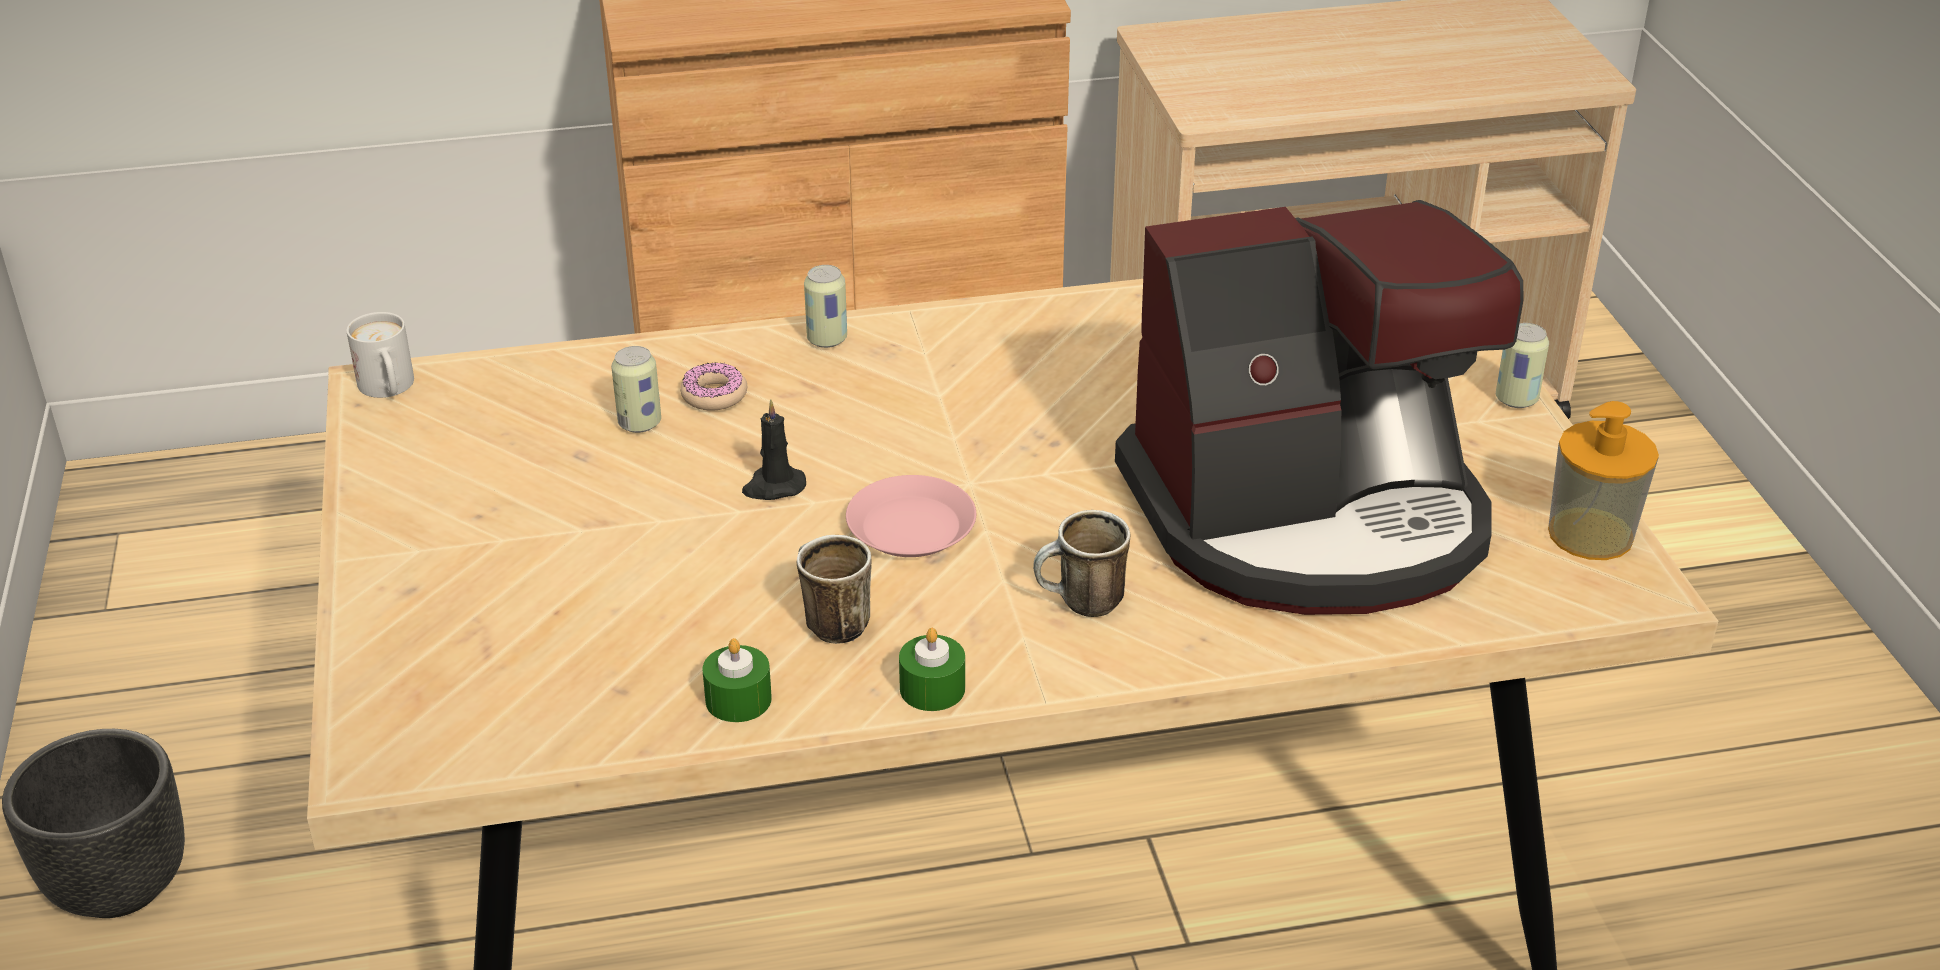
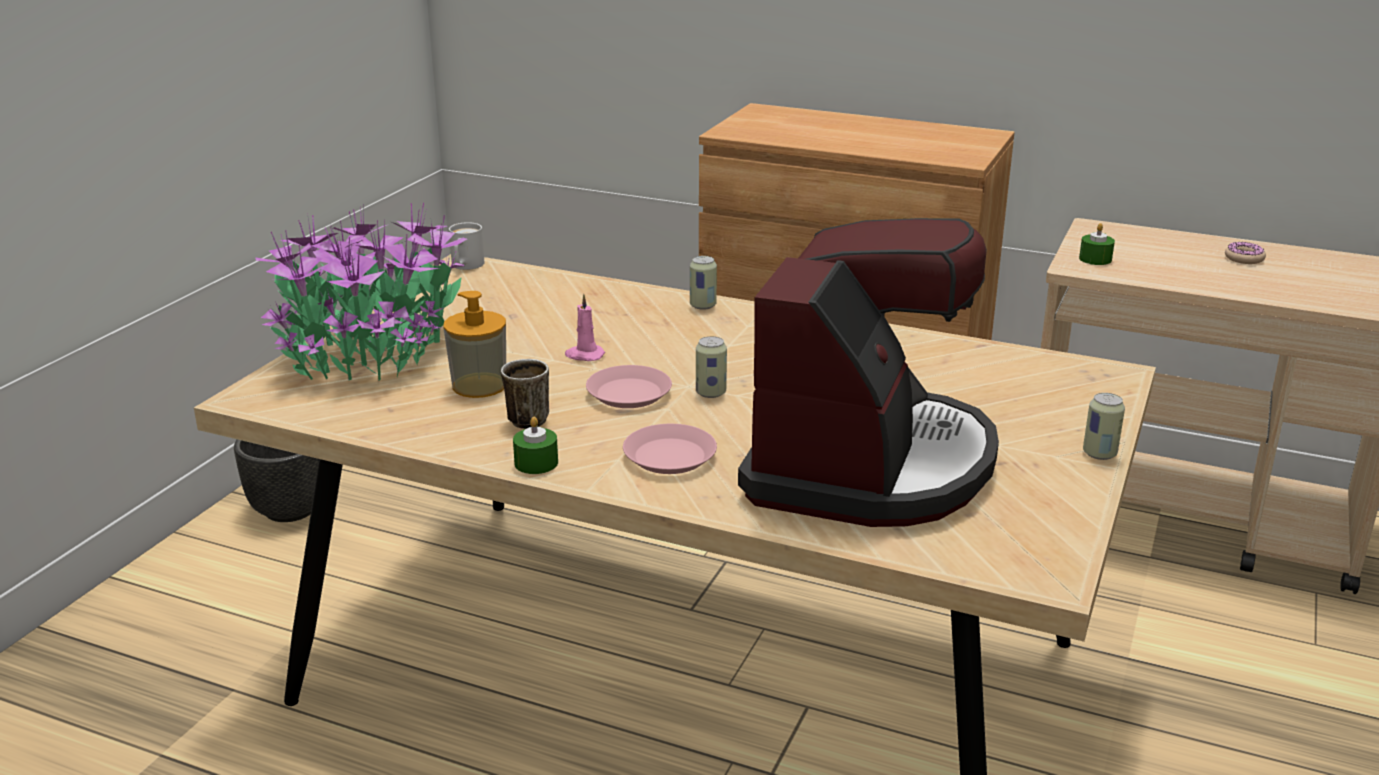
camera: 35 degrees right, 10 degrees down
(453, 603) = (371, 351): none -> potted plant
(640, 423) = (558, 311): can -> can (710, 393)
(714, 395) = (611, 311): donut -> donut (1244, 258)
(738, 699) = (436, 432): green candle -> green candle (1095, 259)
(773, 487) = (584, 355): black candle -> pink candle
(1080, 605) = (669, 457): mug -> pink plate
(1310, 517) = (868, 464): coffee machine -> coffee machine turned 90 degrees counterclockwise
(1590, 534) = (1054, 536): soap dispenser -> soap dispenser (479, 385)

